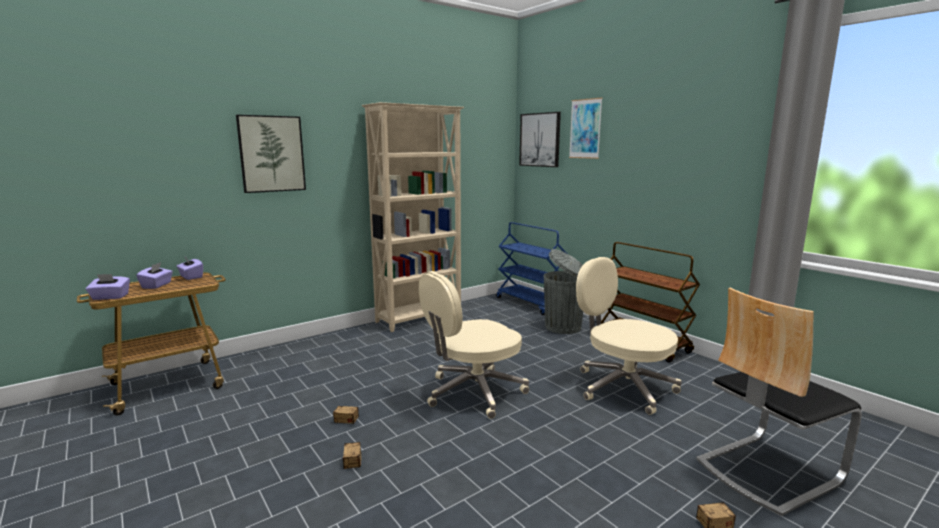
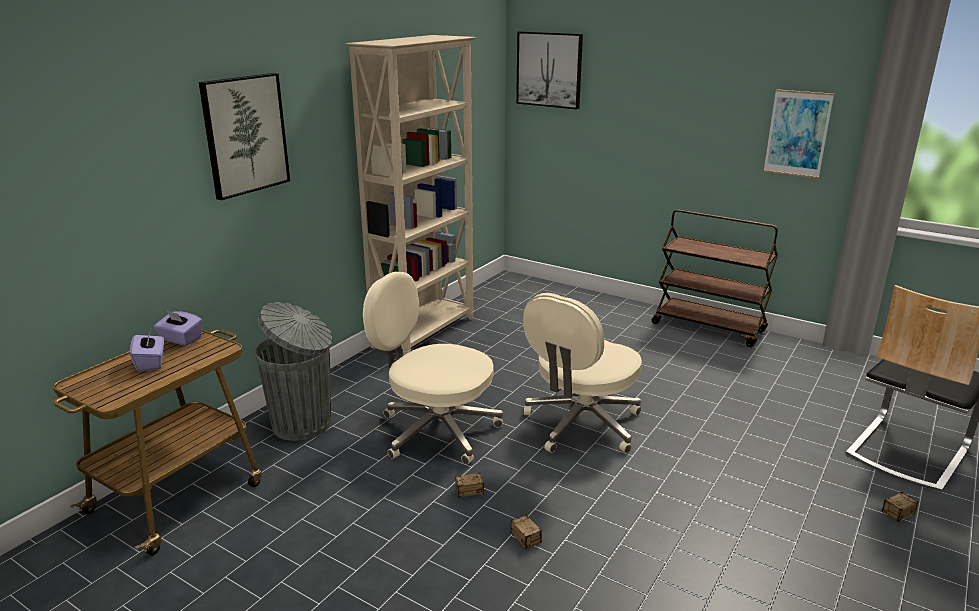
camera: 20 degrees left, 10 degrees up
(110, 297) = (117, 396): purple tissue box -> none
(530, 303) = (544, 288): blue cart -> none
(564, 327) = (610, 318): grey trash can -> grey trash can (304, 424)
(585, 129) = (622, 60): picture -> picture (797, 133)
(623, 387) = (728, 387): beige office chair -> beige office chair (436, 430)

